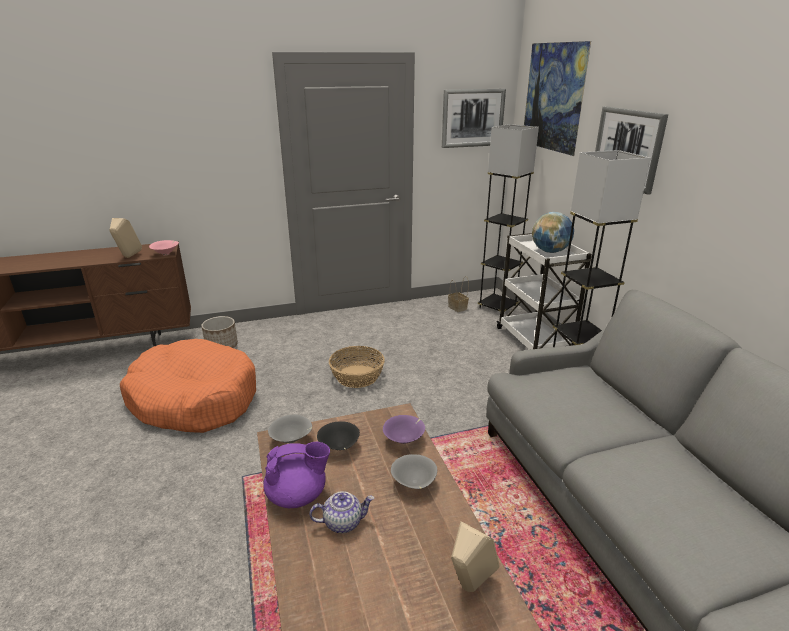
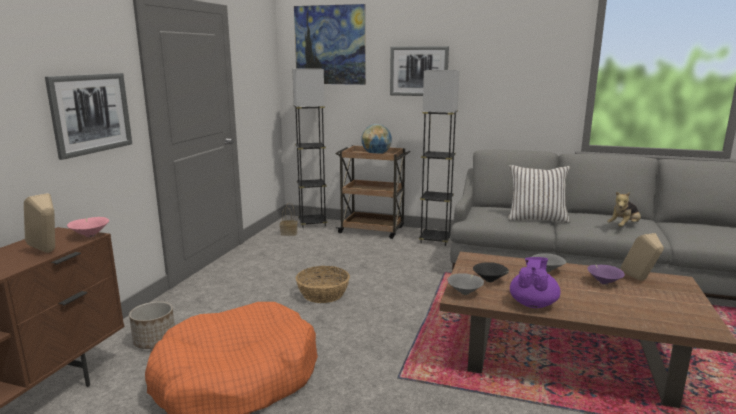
camera: 55 degrees left, 10 degrees down
(343, 522) = (569, 296): teapot -> none
(404, 440) = (501, 262): purple bowl -> purple bowl (603, 282)
(472, 118) = (261, 65): picture -> picture (91, 113)
(534, 341) = (373, 230): white cart -> brown cart
(592, 424) = (536, 219): none -> white pillow
(681, 522) = (624, 226): none -> plush toy

